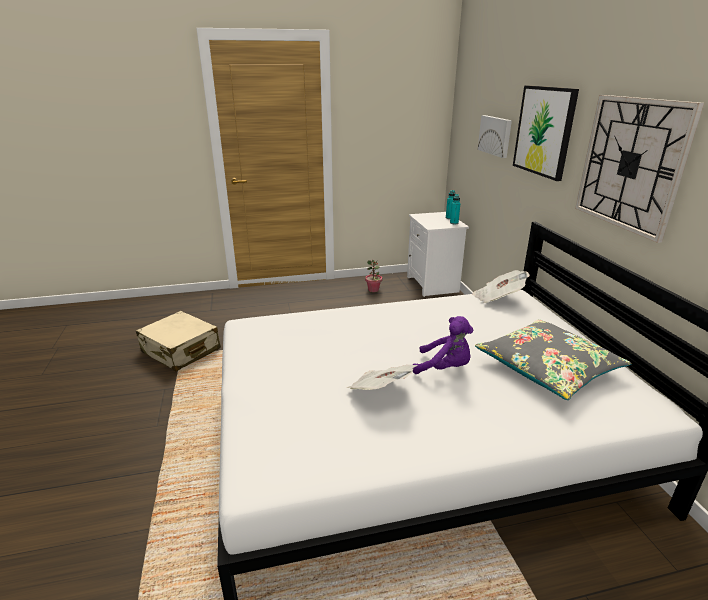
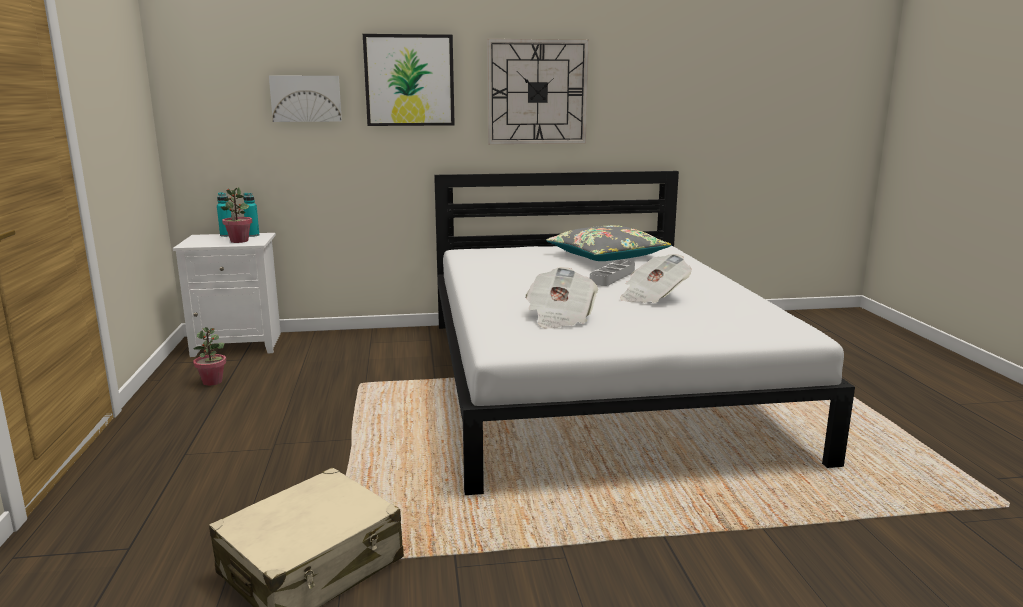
camera: 85 degrees left, 10 degrees down
(435, 223) = (239, 241): none -> potted plant
(444, 368) = (612, 277): purple plush toy -> grey tray
(498, 298) = (470, 255): newspaper -> newspaper (560, 317)

